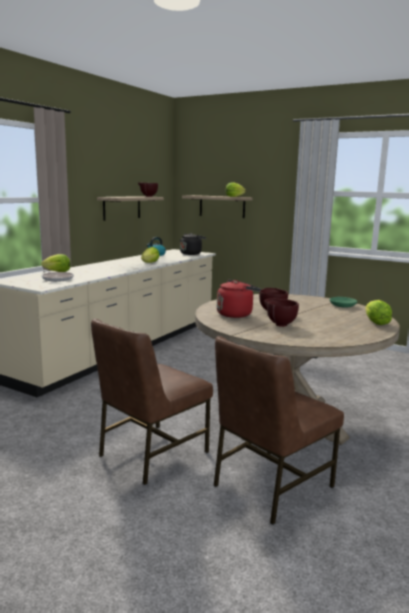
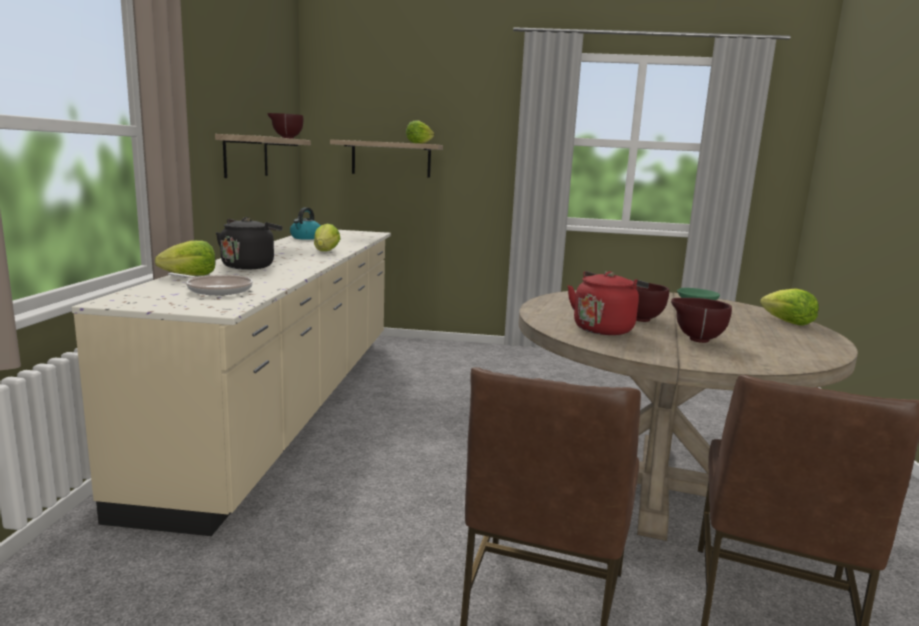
camera: 25 degrees left, 0 degrees up
(191, 254) = (358, 234): black kettle -> black kettle (249, 266)

